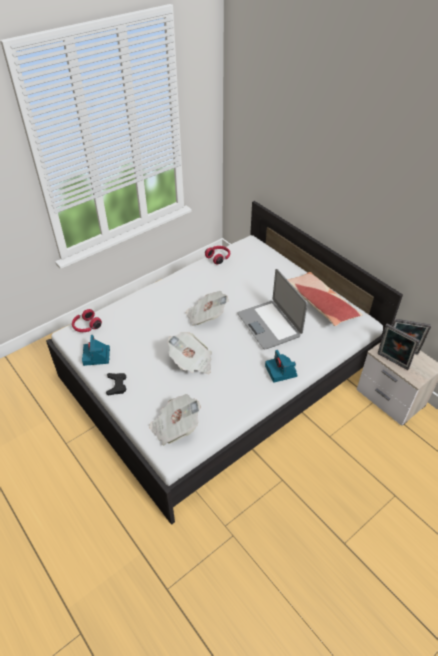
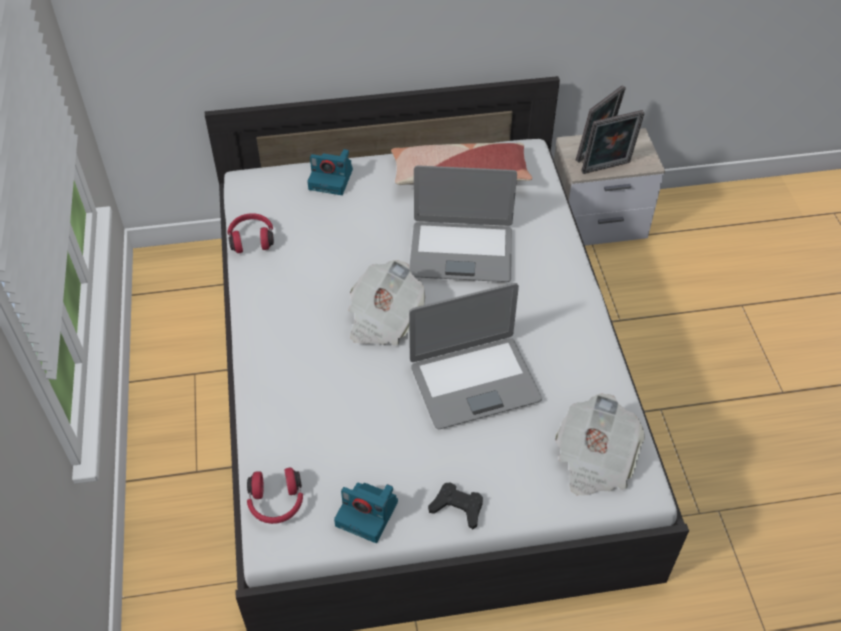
camera: 60 degrees left, 5 degrees up
(191, 362) = (474, 382): newspaper -> laptop
(281, 371) = (563, 284): camera -> camera (332, 179)

